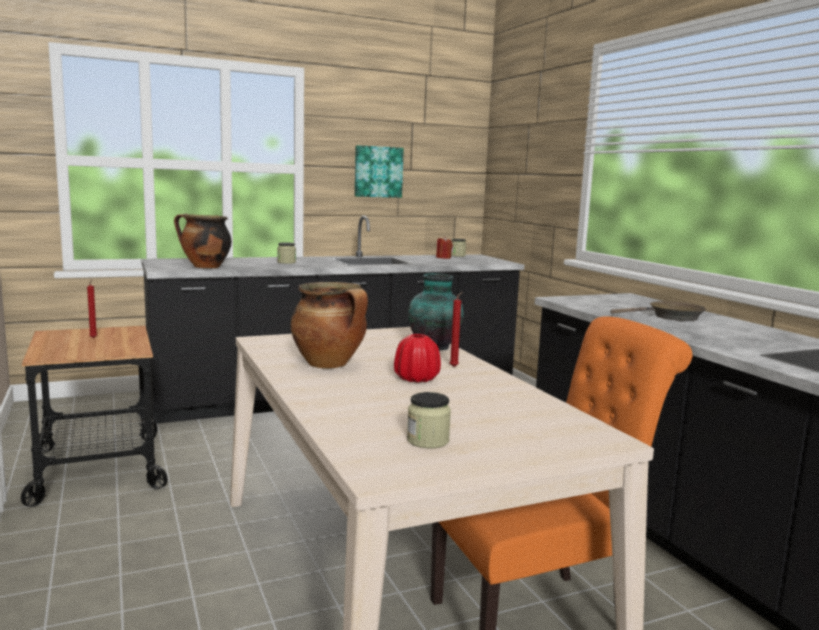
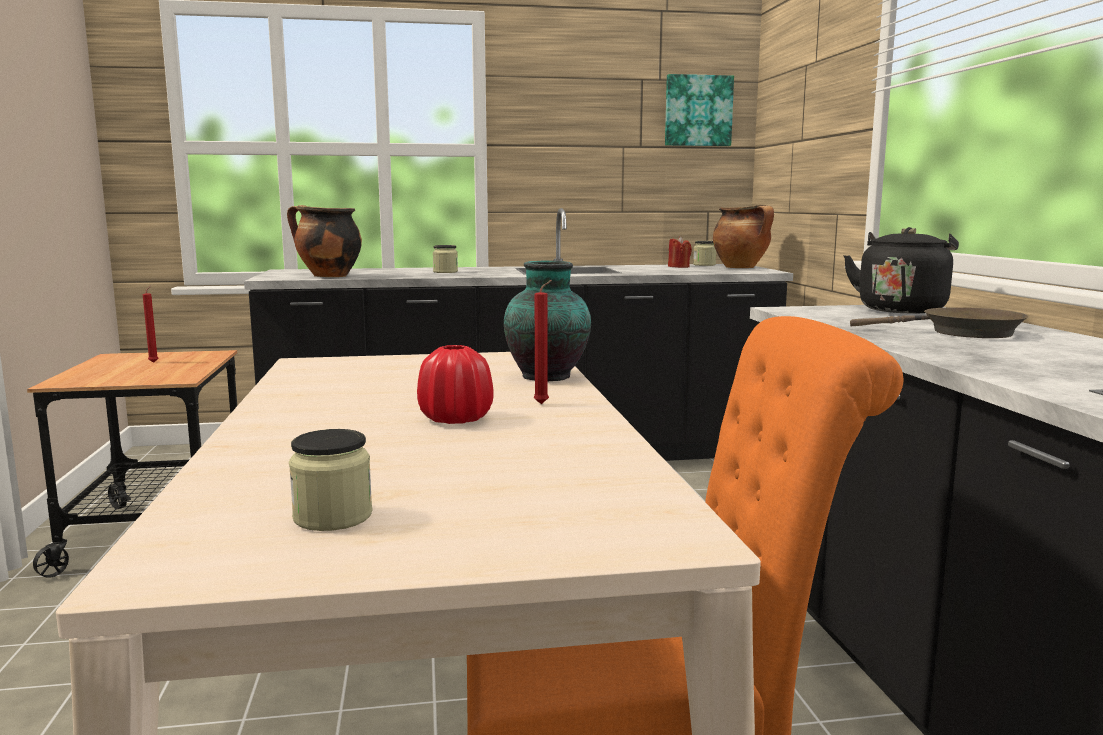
camera: 15 degrees right, 0 degrees up
(330, 364) = (354, 395): cooking pot -> cooking pot (742, 267)
(378, 172) = (592, 150): picture -> picture (698, 111)
(622, 298) = (901, 309): none -> black kettle

